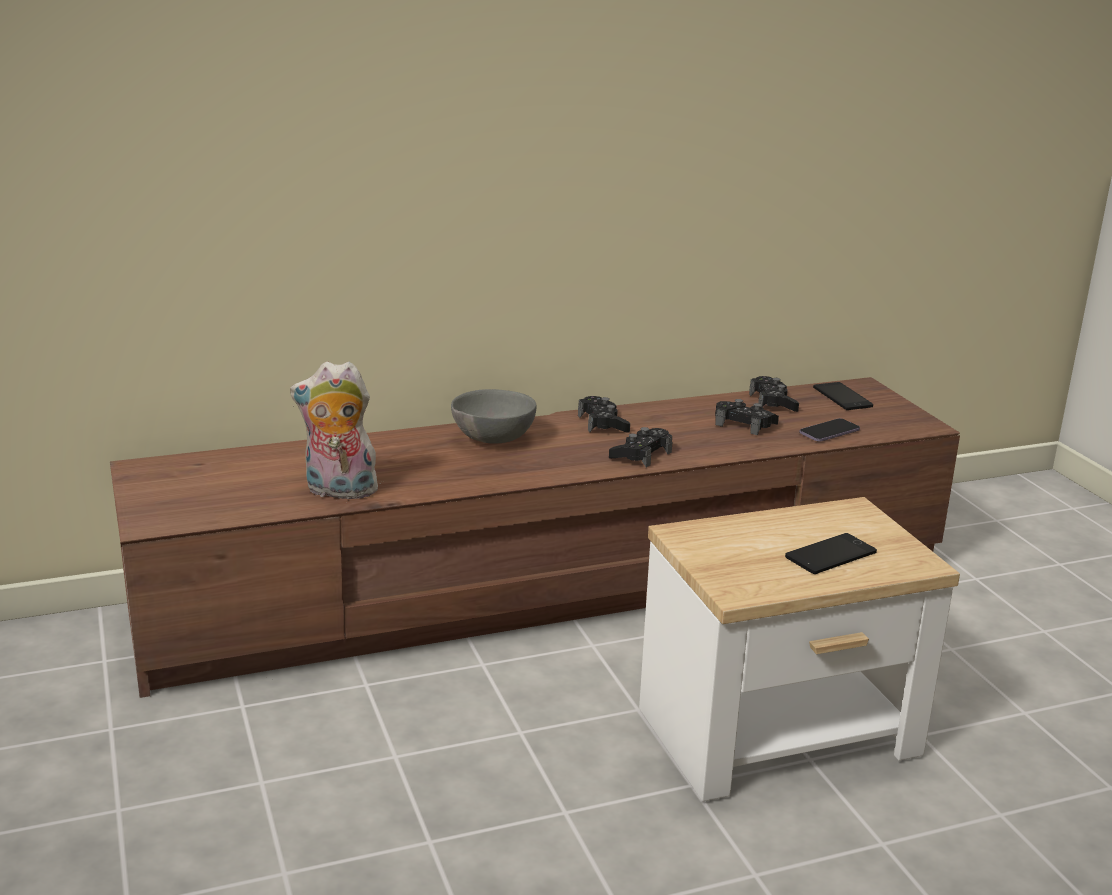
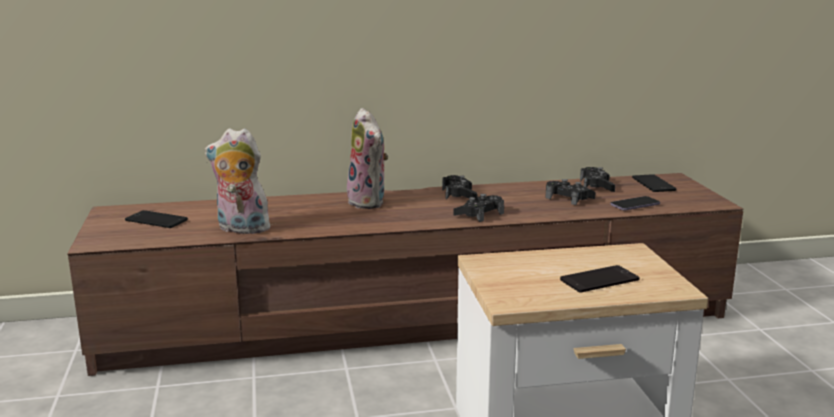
camera: 10 degrees right, 5 degrees down
(214, 481) = (156, 220): none -> phone
(490, 440) = (369, 202): grey bowl -> plush toy

